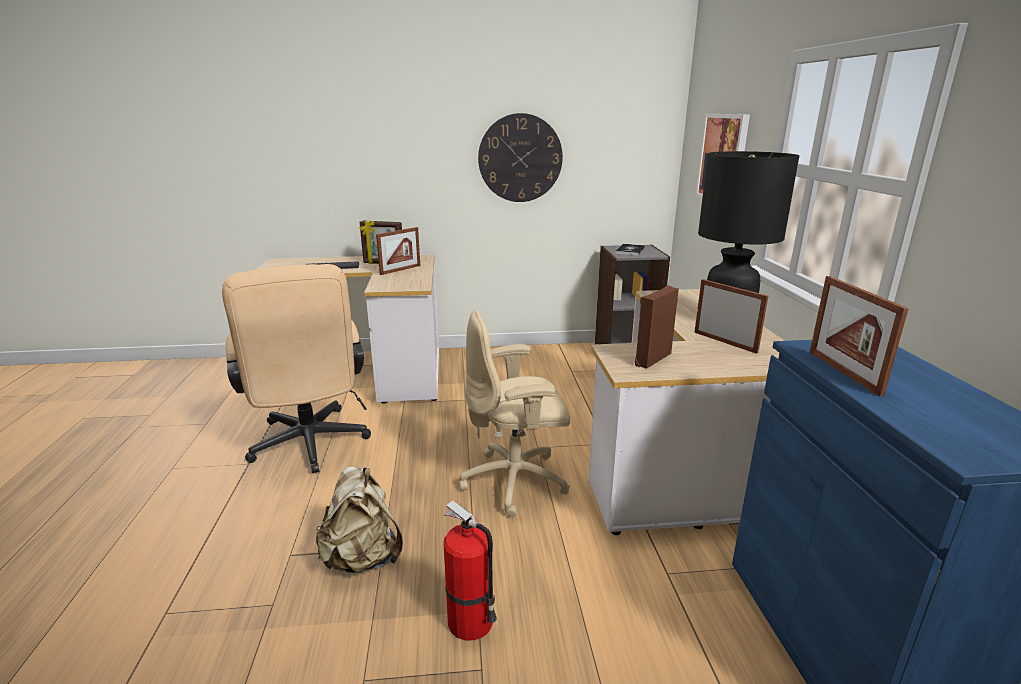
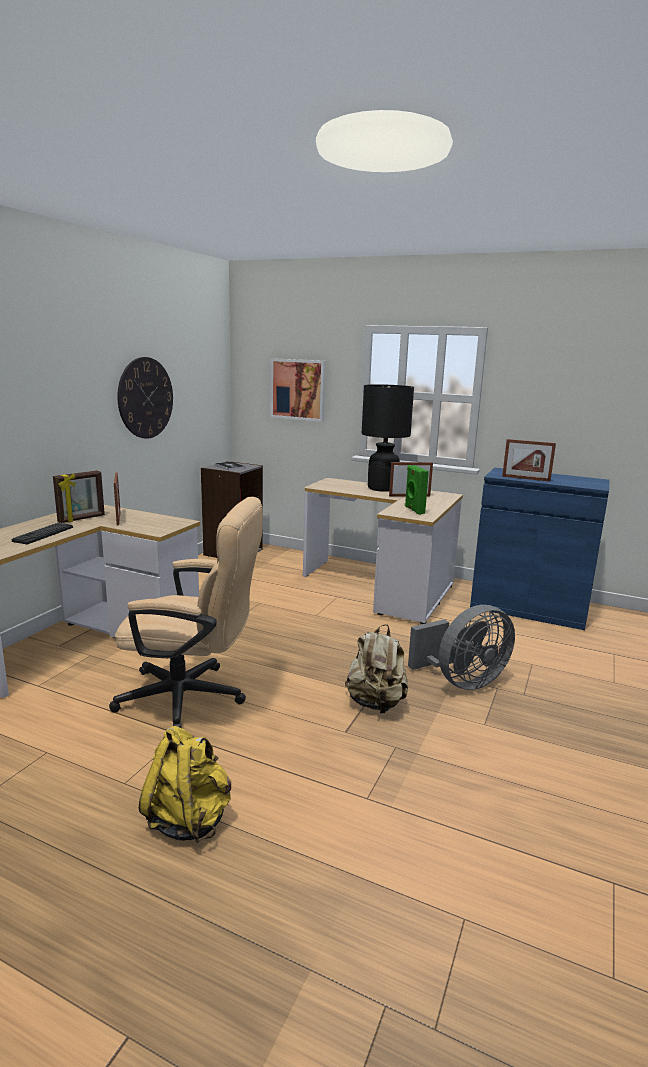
camera: 60 degrees left, 5 degrees down
(125, 516) = (189, 819): none -> yellow backpack
(472, 622) = (462, 681): fire extinguisher -> grey fan
(516, 481) = (346, 633): beige office chair -> none
(651, 359) = (413, 510): brown speaker -> green speaker

